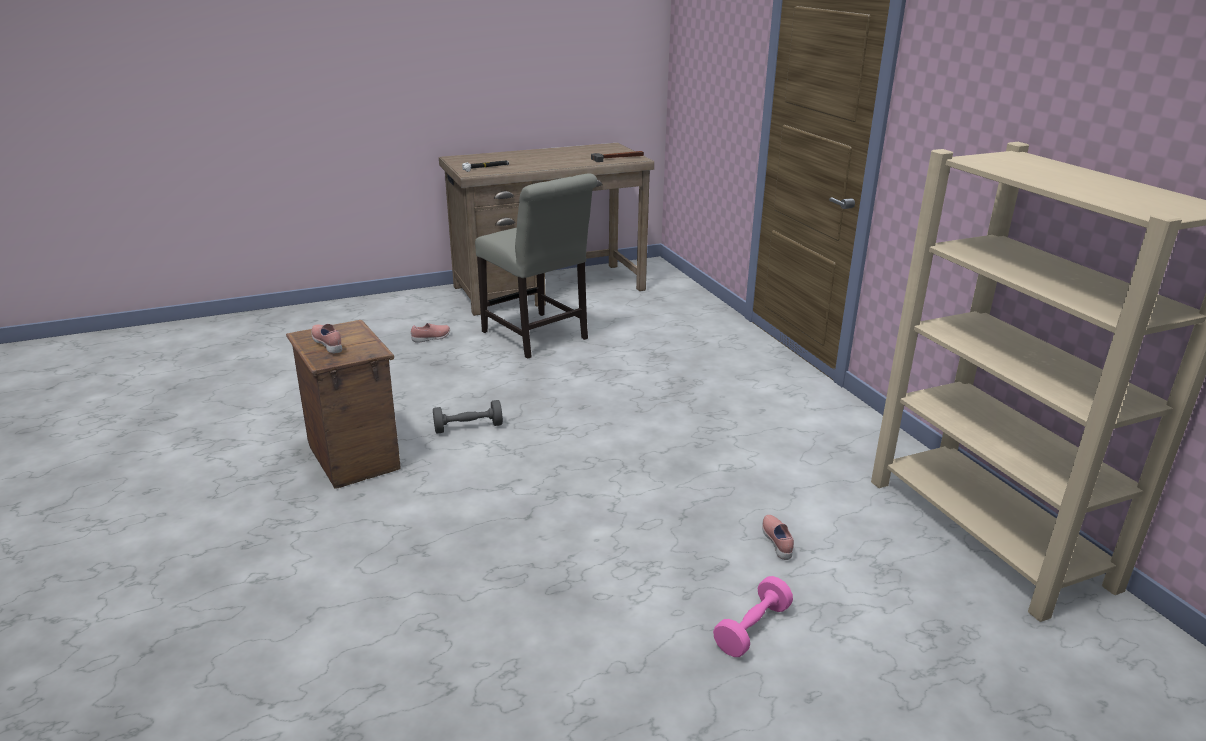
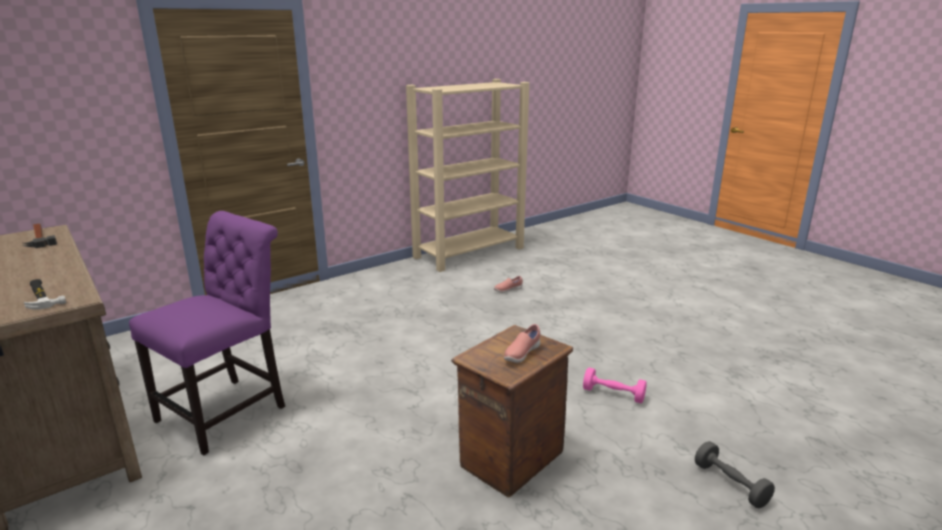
camera: 105 degrees left, 5 degrees down
(431, 338) = (218, 495): pink shoe -> none
(468, 427) = (433, 409): grey dumbbell -> grey dumbbell (730, 484)
(538, 338) = (229, 411): grey chair -> purple chair
(752, 629) = (574, 292): pink dumbbell -> pink dumbbell (613, 394)

